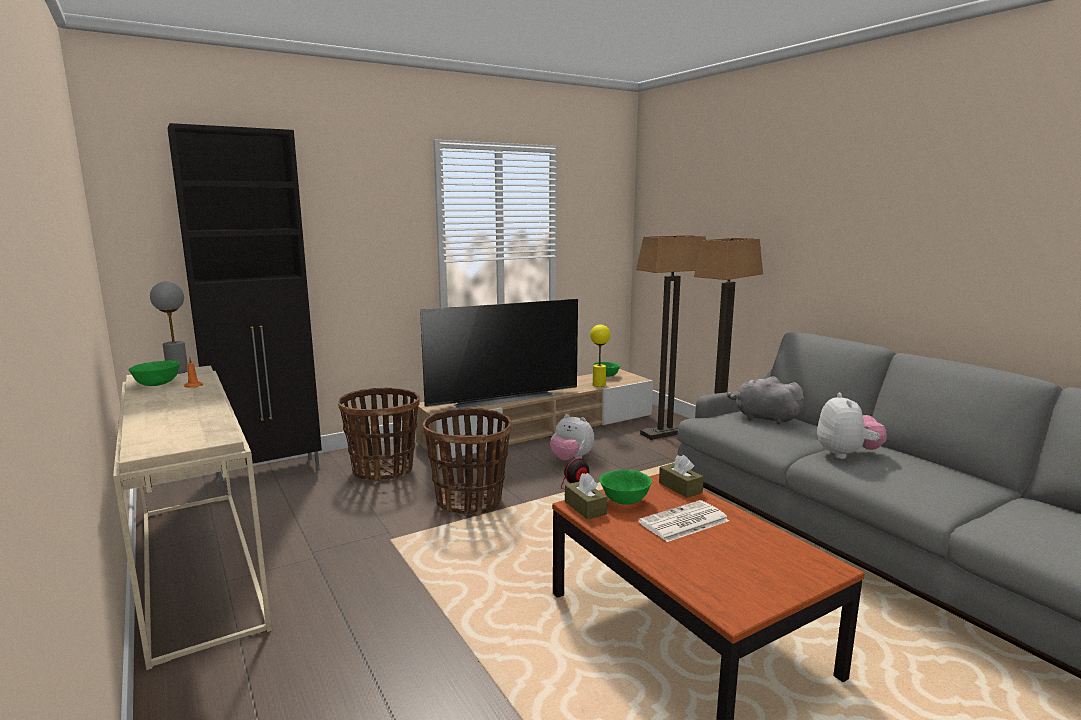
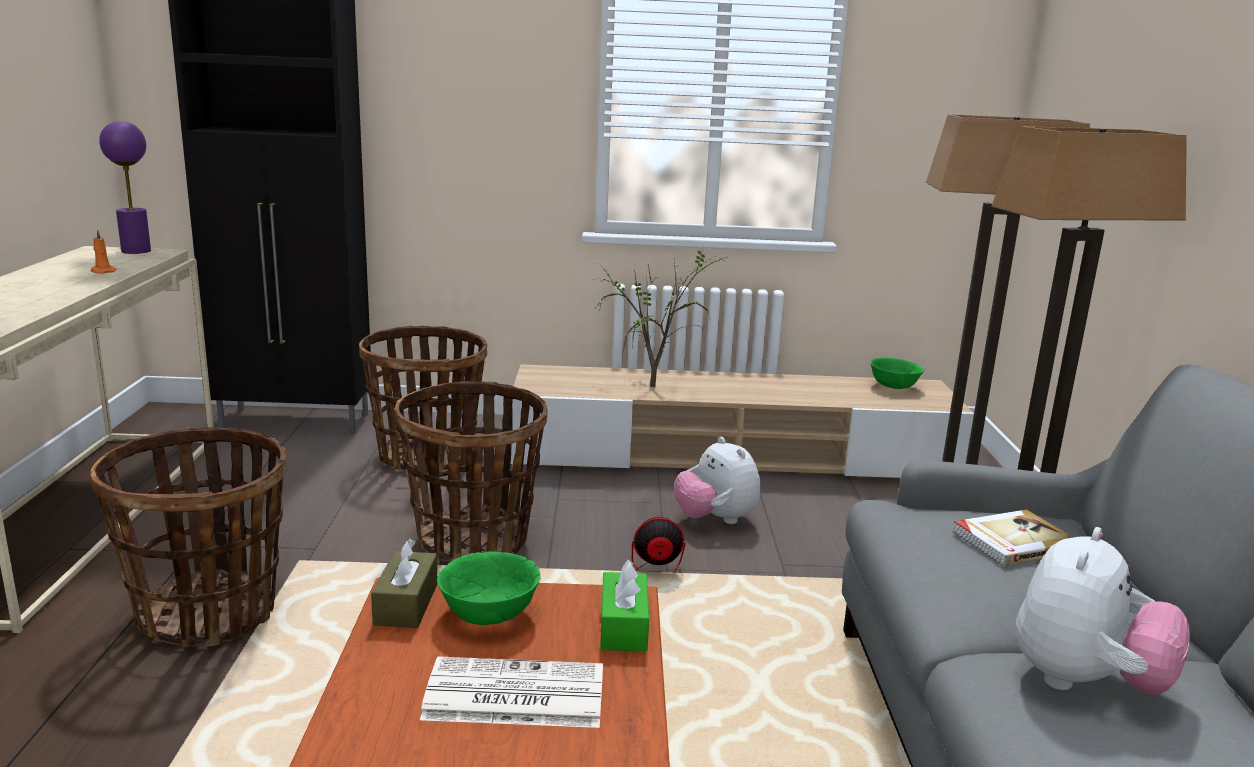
camera: 30 degrees right, 5 degrees up
(156, 384) = (77, 262): green bowl -> none
(178, 371) = (136, 251): grey table lamp -> purple table lamp
(377, 580) = (209, 613): none -> basket
(502, 398) = (656, 385): television -> potted plant
(598, 385) = (854, 399): yellow table lamp -> none
(680, 487) = (623, 626): brown tissue box -> green tissue box
(763, 418) = (1013, 541): grey plush toy -> book

